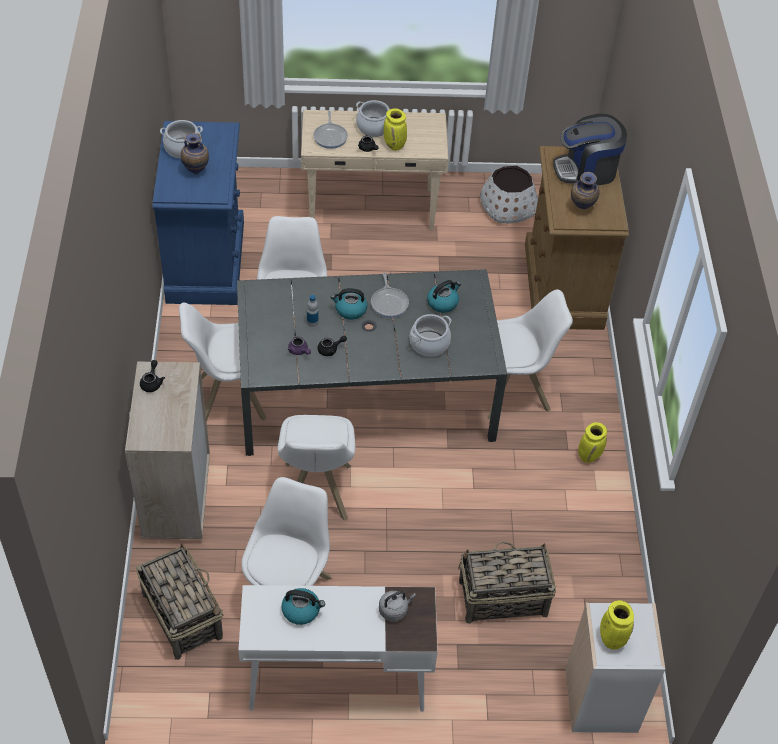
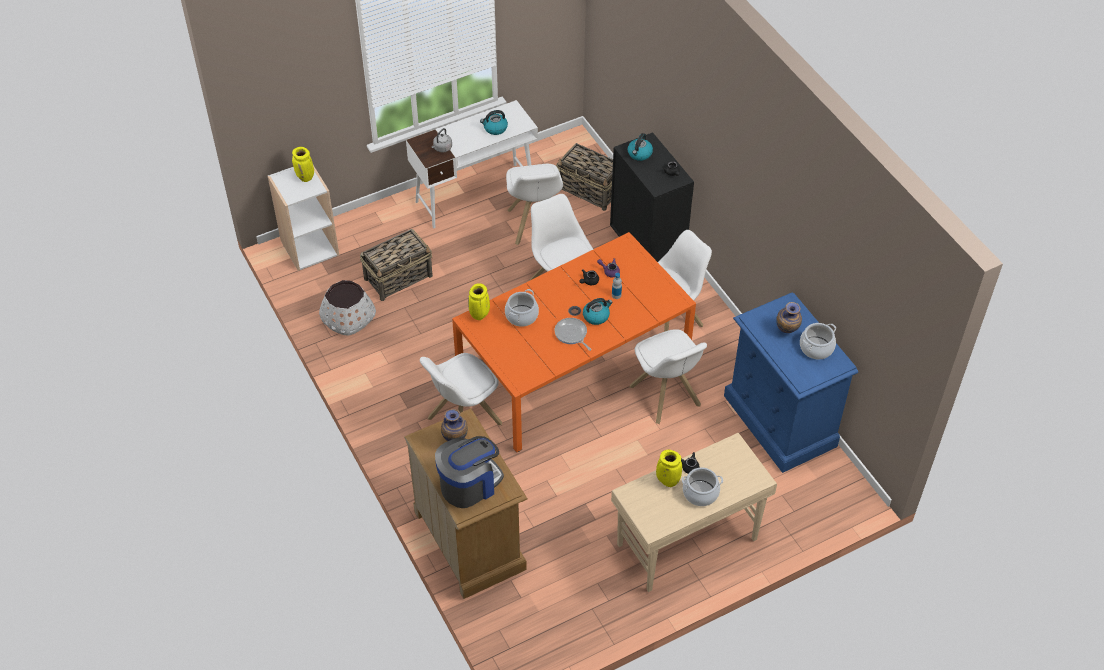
camera: 155 degrees right, 0 degrees up
(176, 498) = (648, 247): beige cabinet -> black cabinet
(330, 136) = (729, 464): frying pan -> none
(365, 395) = (573, 368): grey dining table -> orange dining table
(443, 302) = (531, 352): kettle -> kettle (639, 154)
(508, 207) = (564, 606): white planter -> white planter (348, 317)
(589, 456) = (381, 396): yellow vase -> yellow vase (479, 315)

